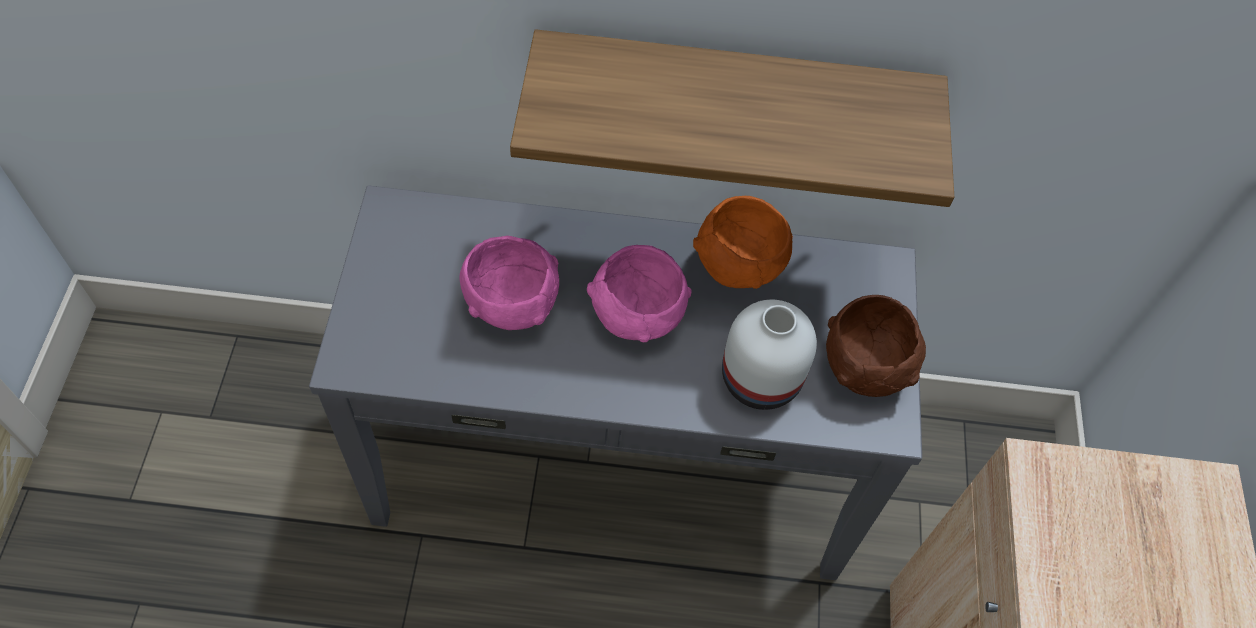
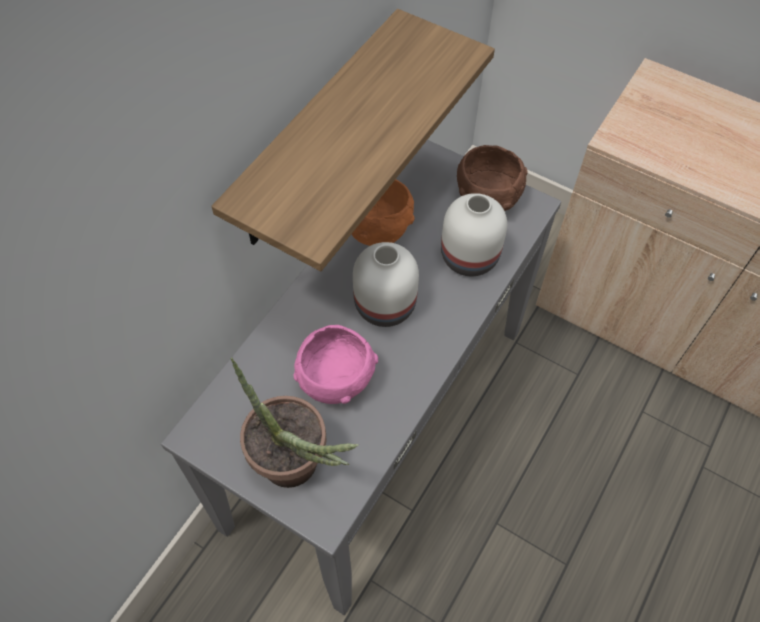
camera: 60 degrees left, 0 degrees up
(390, 316) = (299, 470): none -> potted plant
(637, 317) = (386, 306): pink bowl -> white vase

